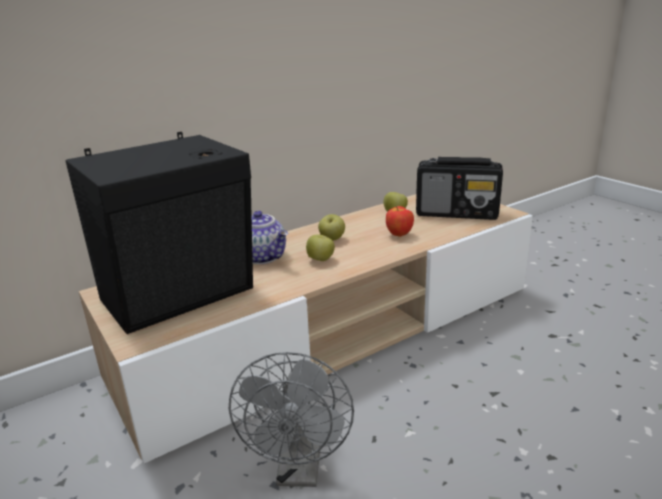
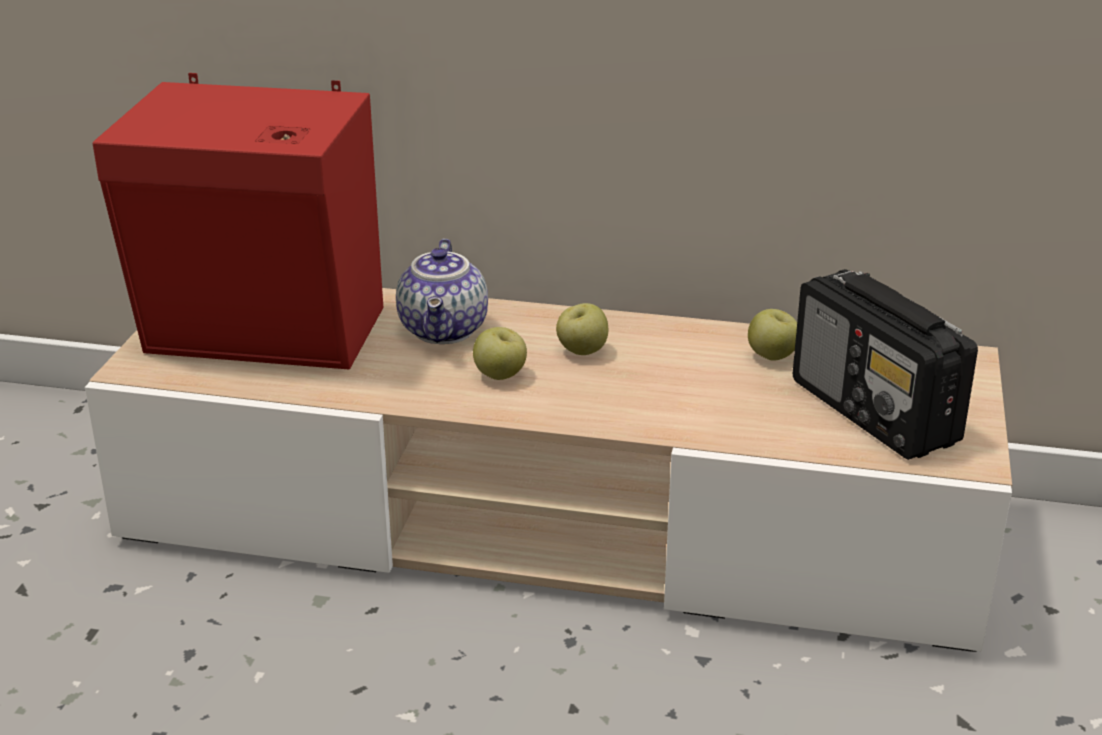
camera: 45 degrees right, 5 degrees up
(183, 296) = (266, 336): black speaker -> red speaker
(300, 471) = (232, 659): grey fan -> none
(399, 235) = (689, 398): apple -> none

